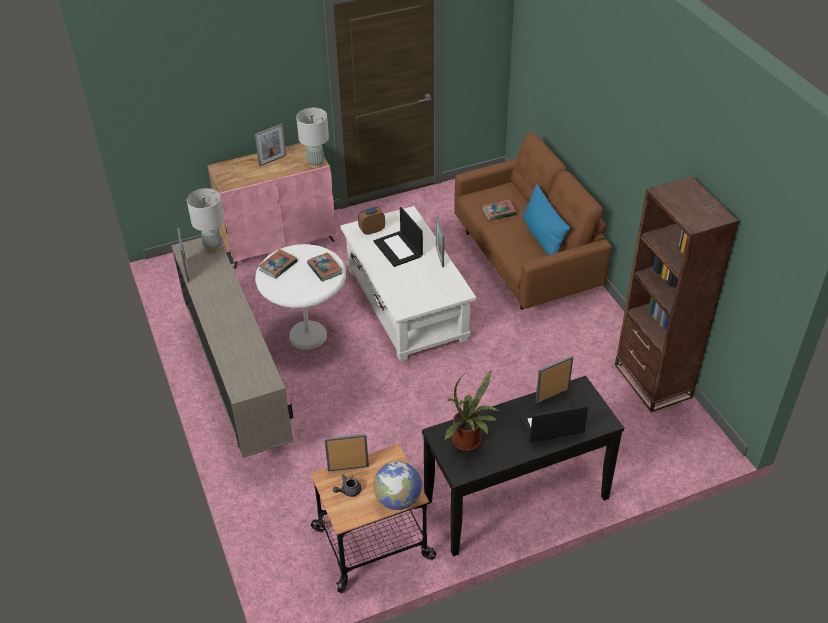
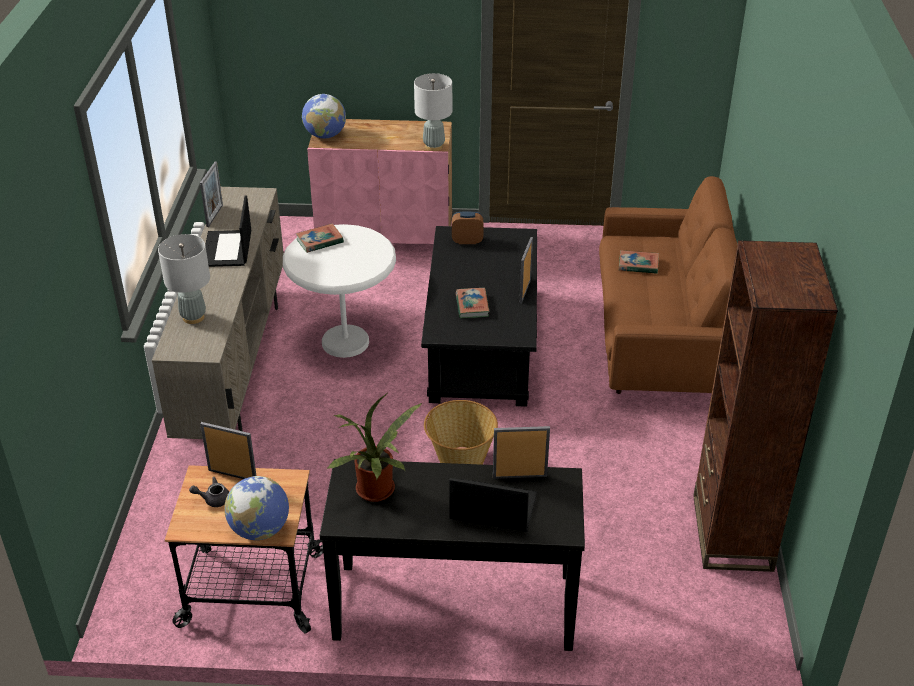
camera: 25 degrees right, 5 degrees down
(213, 247) = (260, 200): grey table lamp -> grey table lamp (193, 317)
(226, 178) = (325, 135): none -> globe
(272, 160) = (389, 131): picture frame -> none
(324, 269) = (367, 258): book -> book (472, 305)
(398, 249) = (483, 269): laptop -> laptop (228, 249)
(406, 304) = (481, 344): white coffee table -> black coffee table
(451, 396) = (460, 461): none -> basket
(542, 237) = (673, 307): blue pillow -> none

